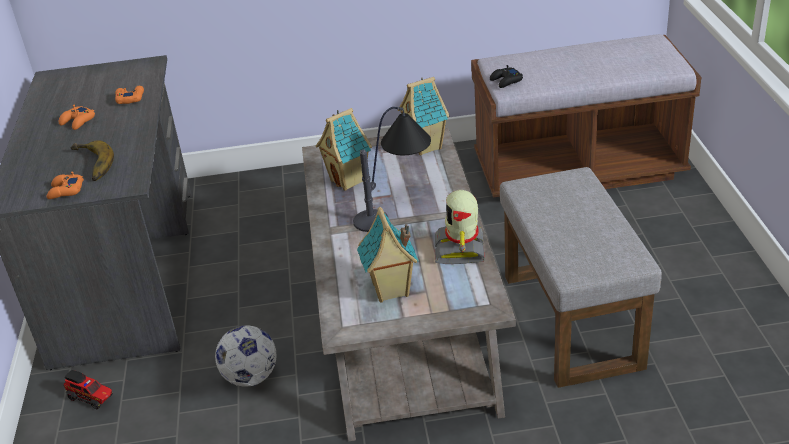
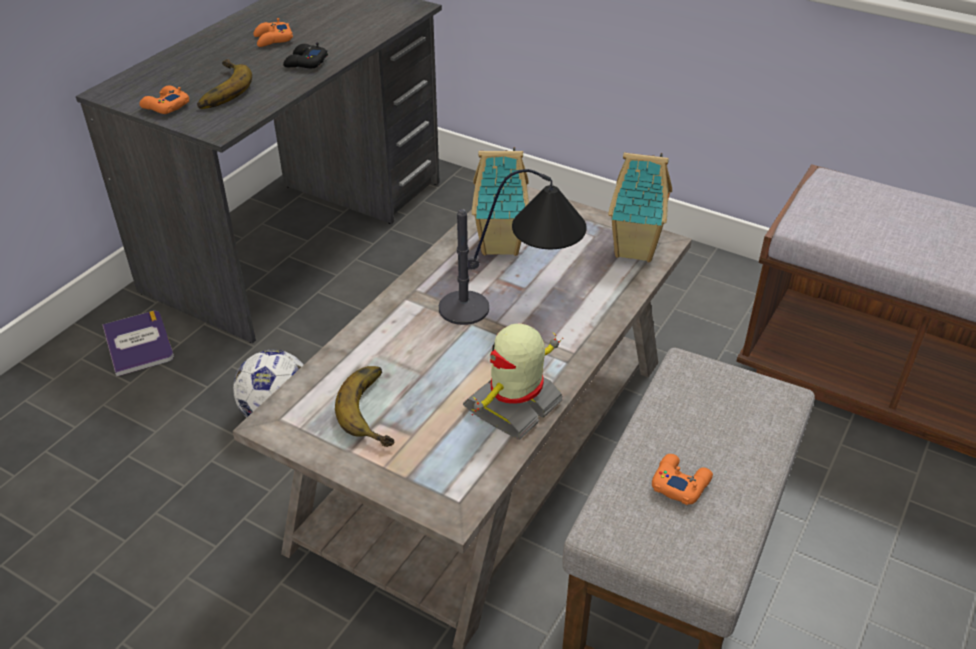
camera: 35 degrees right, 5 degrees up
(92, 398) = (138, 343): toy truck -> book
(130, 98) = (346, 36): orange game controller -> orange game controller (680, 483)
(390, 291) = (377, 409): toy house -> banana
(506, 81) = (813, 213): black game controller -> black game controller (305, 63)

